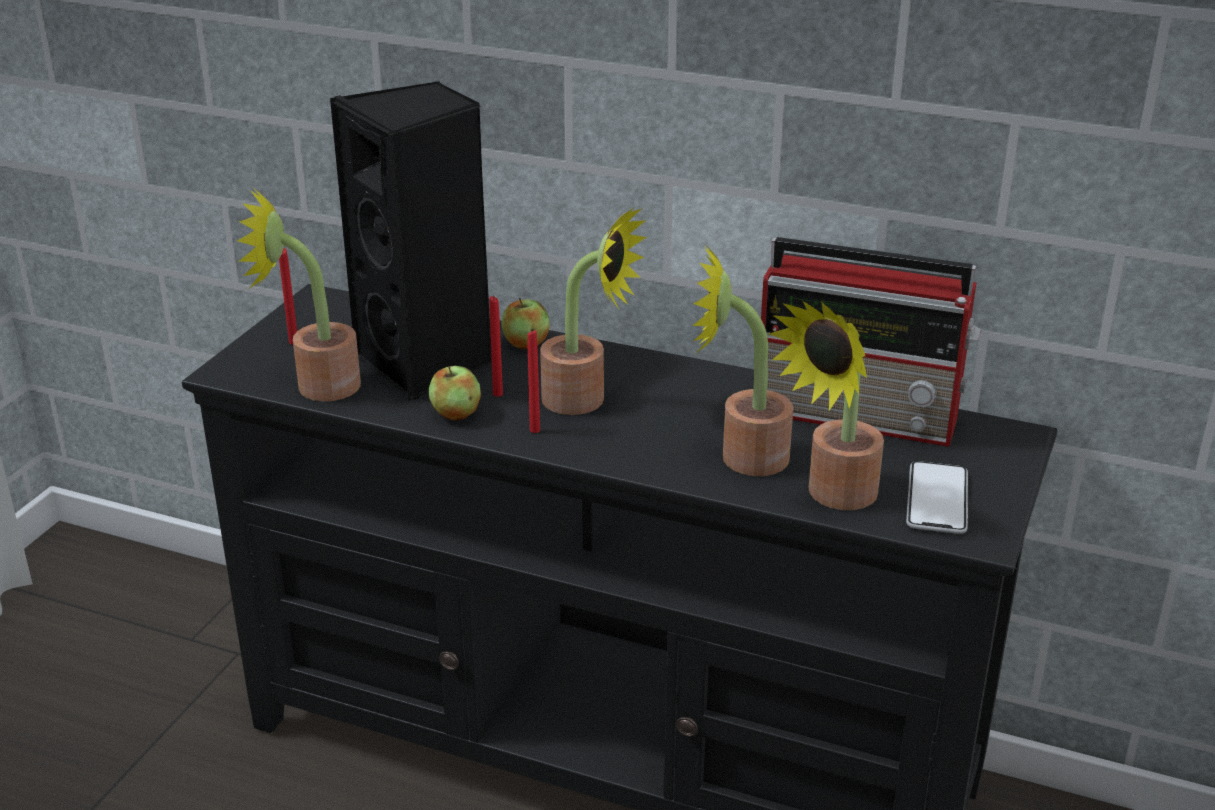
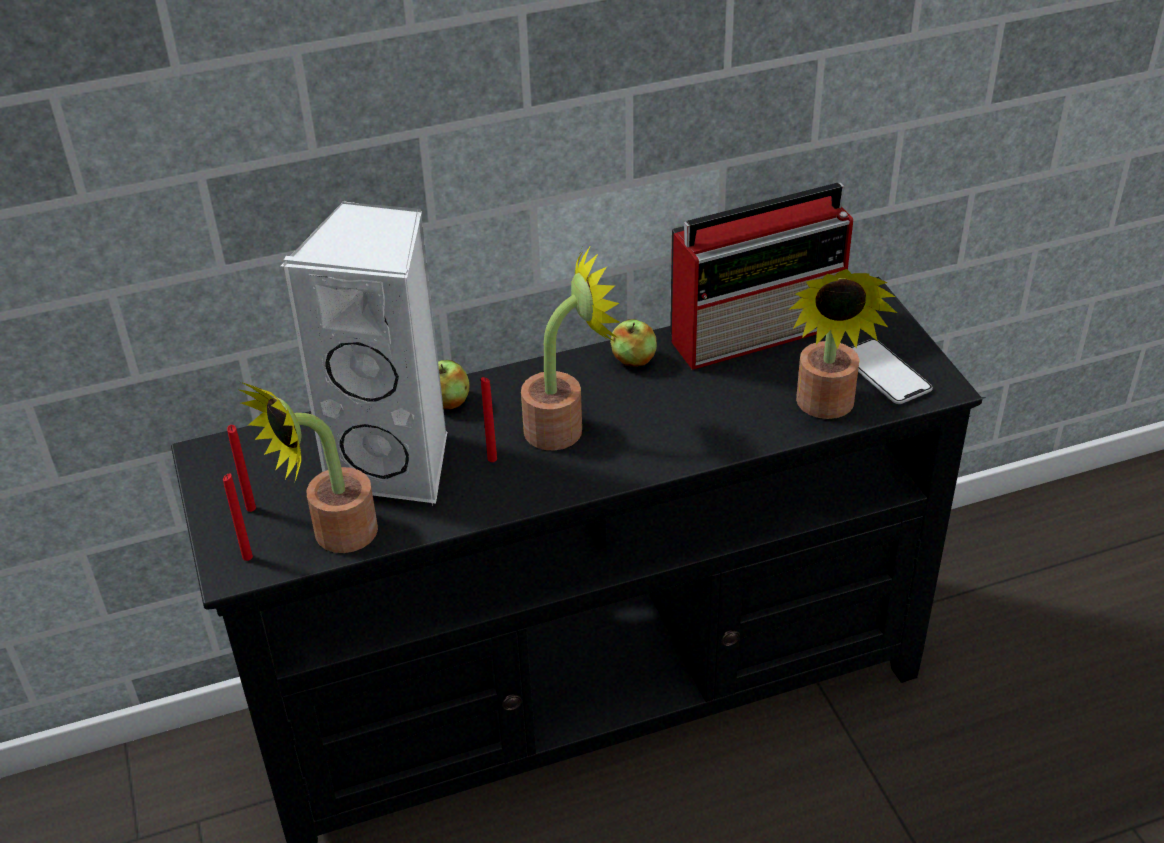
camera: 40 degrees left, 10 degrees up
(427, 364) = (397, 464): black speaker -> white speaker
(456, 413) = (485, 495): apple -> apple (633, 359)
(535, 430) = (564, 474): red candle -> red candle (247, 557)
(740, 456) = (730, 411): potted plant -> none

